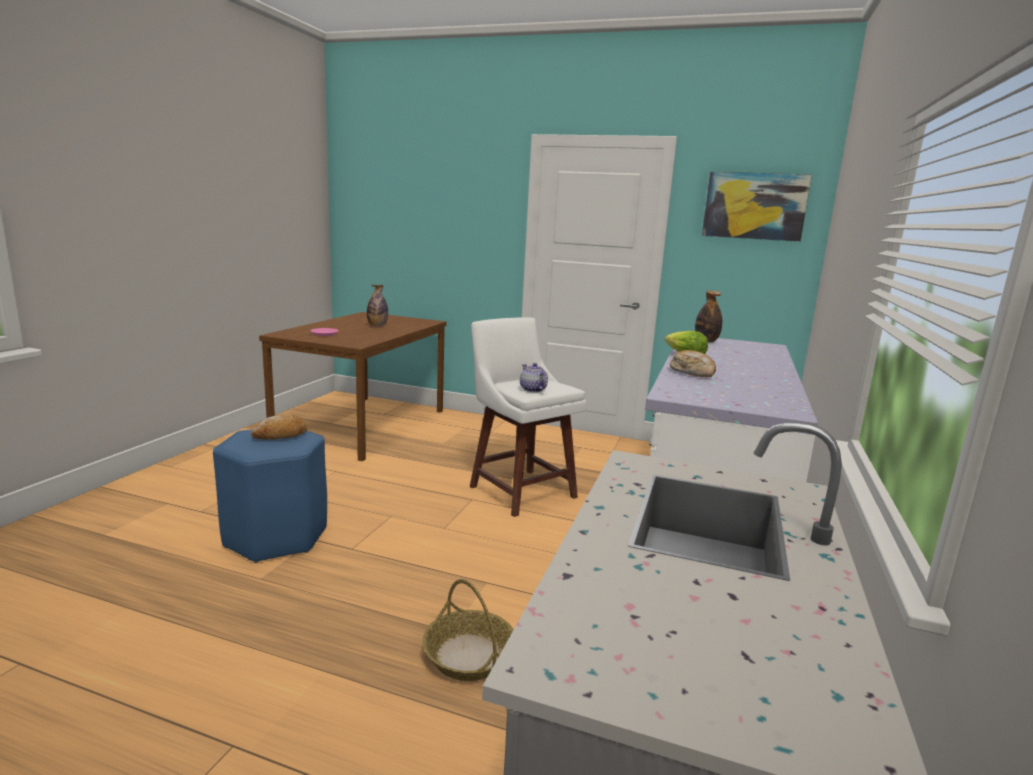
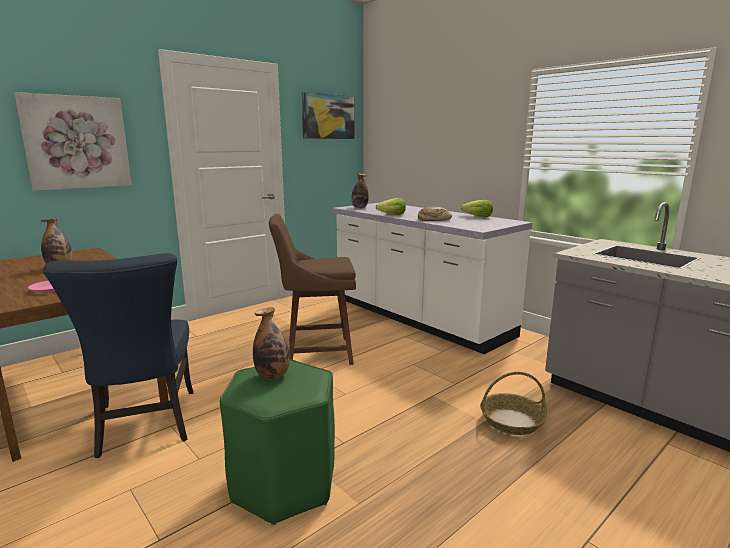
camera: 60 degrees left, 0 degrees up
(276, 537) = (284, 484): blue stool -> green stool
(281, 436) = (272, 376): bread -> bottle
(329, 463) = (145, 426): none -> blue chair
(449, 226) = (76, 142): none -> picture
(520, 490) = (315, 352): white stool -> brown stool
(533, 389) = (334, 265): teapot -> none
(777, 390) = (477, 217): none -> lettuce

